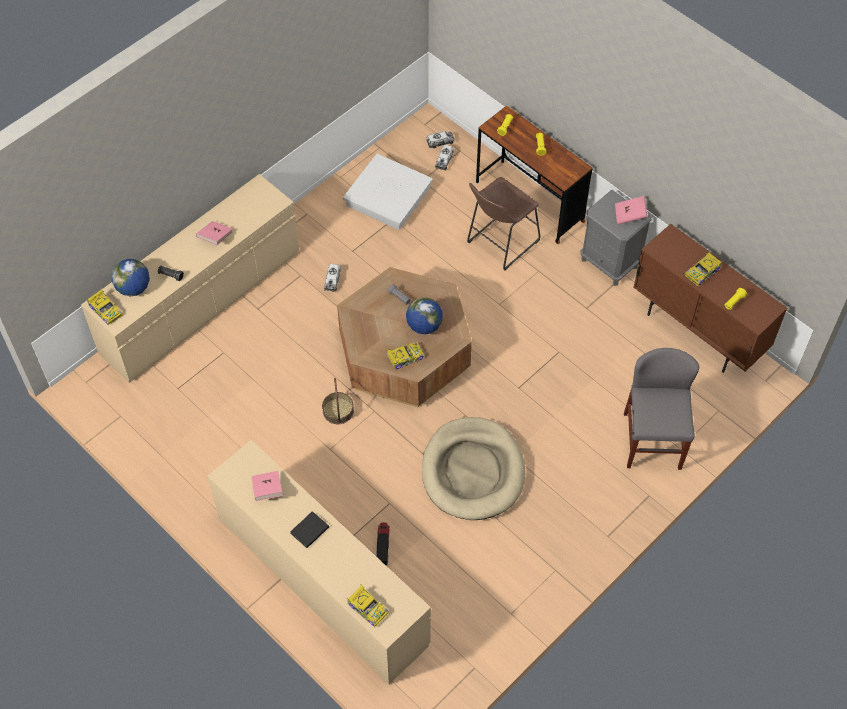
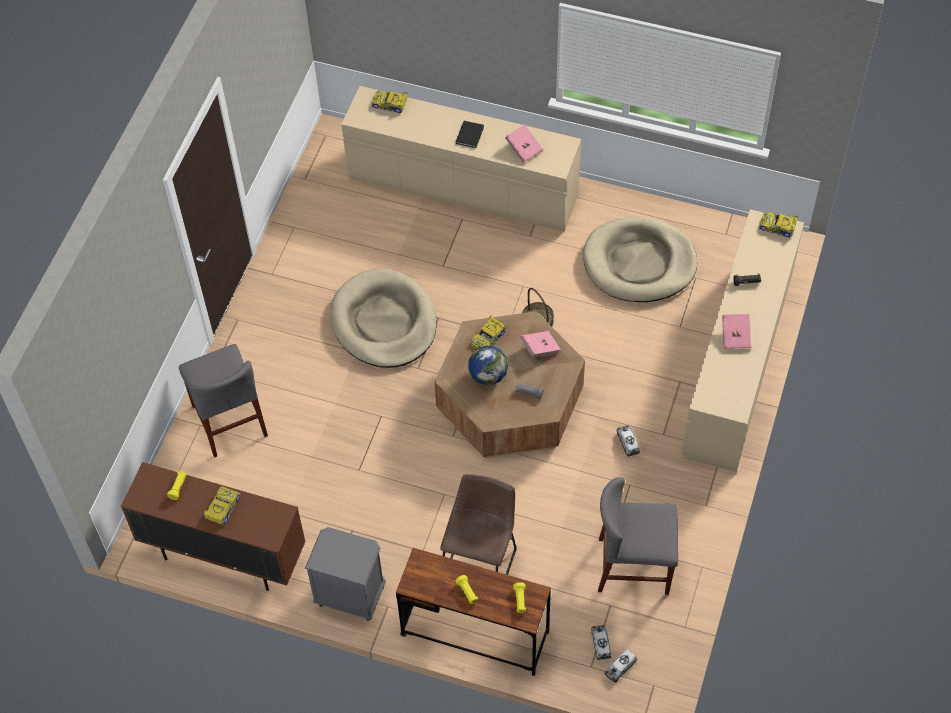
camera: 155 degrees right, 0 degrees up
(133, 288) = (770, 256): globe -> none
(214, 423) = (639, 263): none -> beige dog bed
(382, 546) = (428, 231): toy truck -> none
(388, 197) = (633, 566): white storage box -> grey chair
(630, 215) = (330, 559): pink book -> pink book (540, 348)

